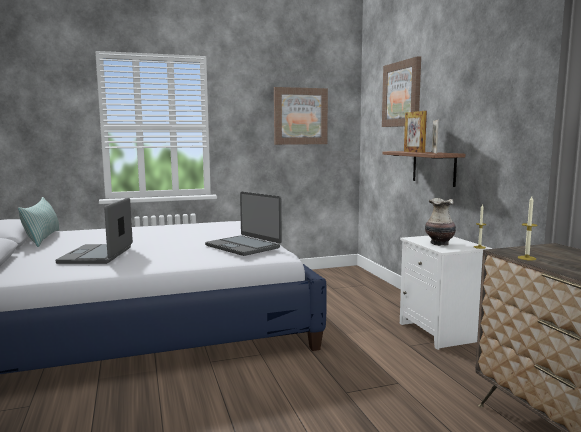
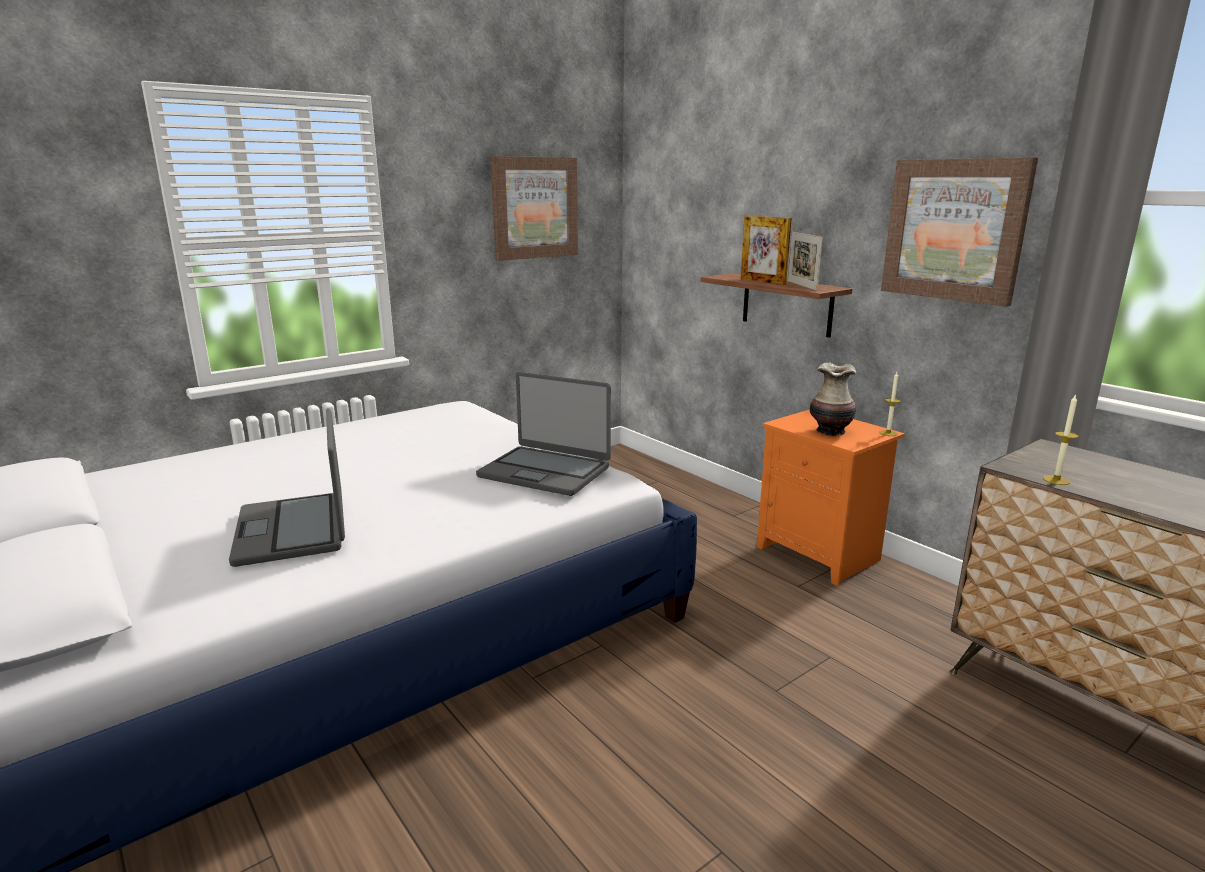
camera: 20 degrees left, 10 degrees up
(42, 238) = (112, 493): pillow -> none
(402, 94) = (719, 178): picture -> picture (954, 230)
(441, 332) = (821, 554): white nightstand -> orange nightstand

